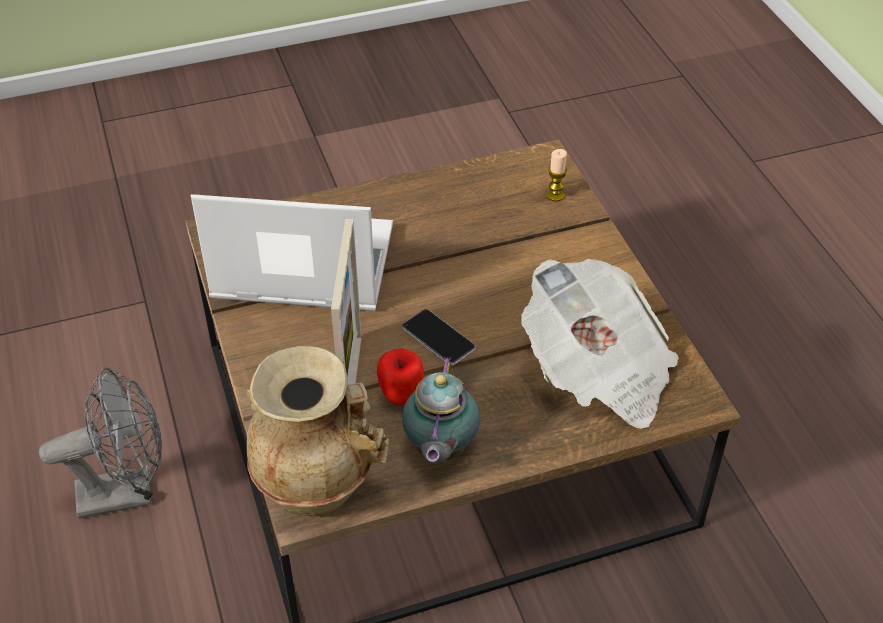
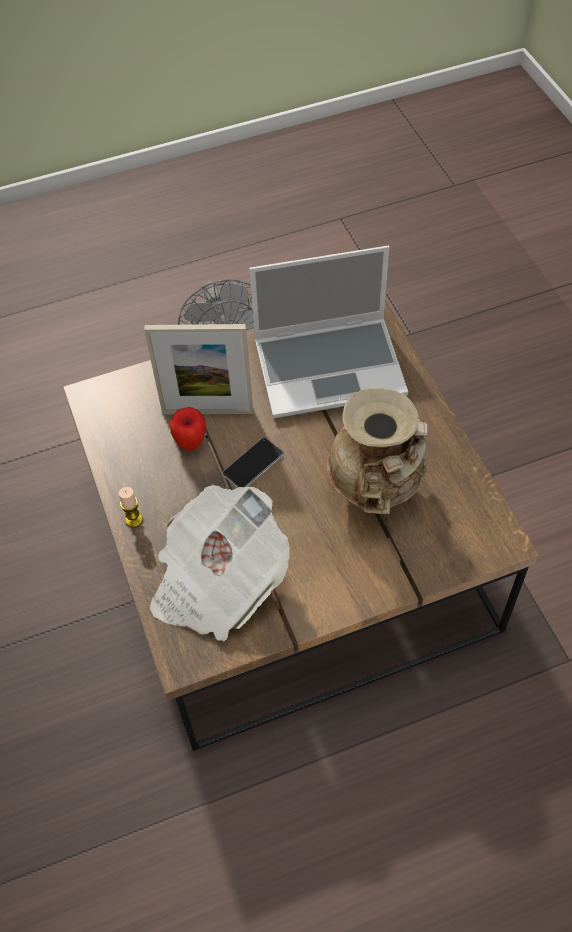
camera: 90 degrees right, 10 degrees up
(300, 266) = (331, 367): laptop -> laptop turned 75 degrees clockwise
(316, 486) = (109, 400): beige vase -> beige vase (376, 492)
(439, 450) = (137, 470): teapot -> none
(555, 195) = (447, 550): candle -> candle (134, 520)

